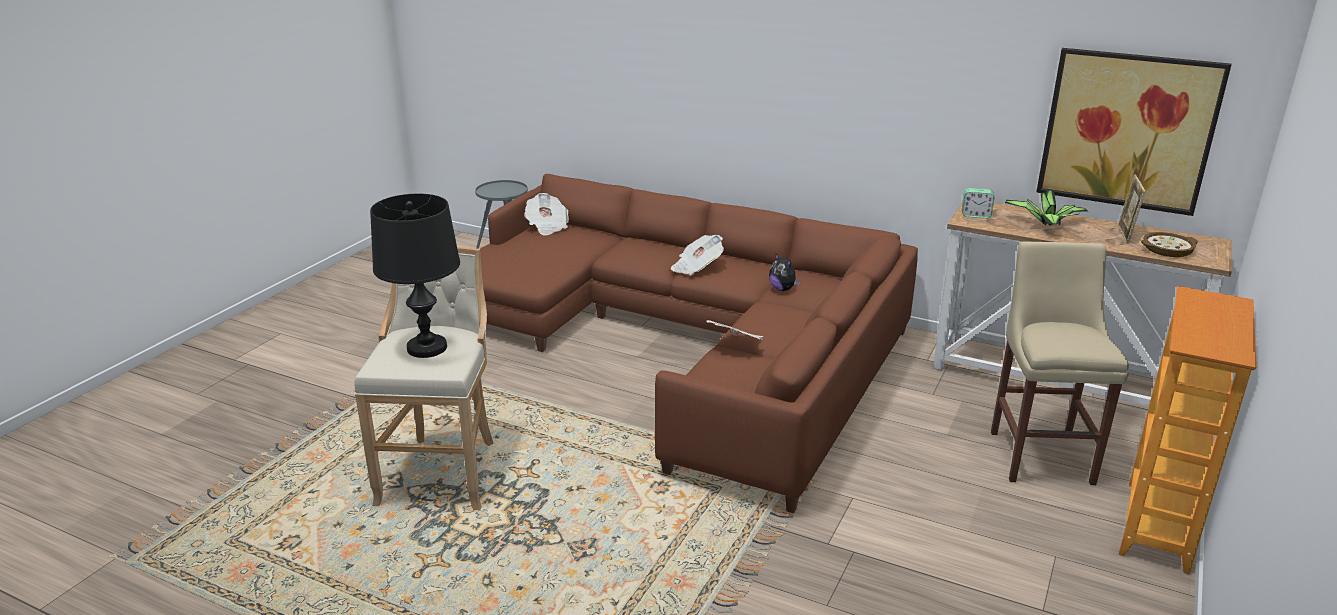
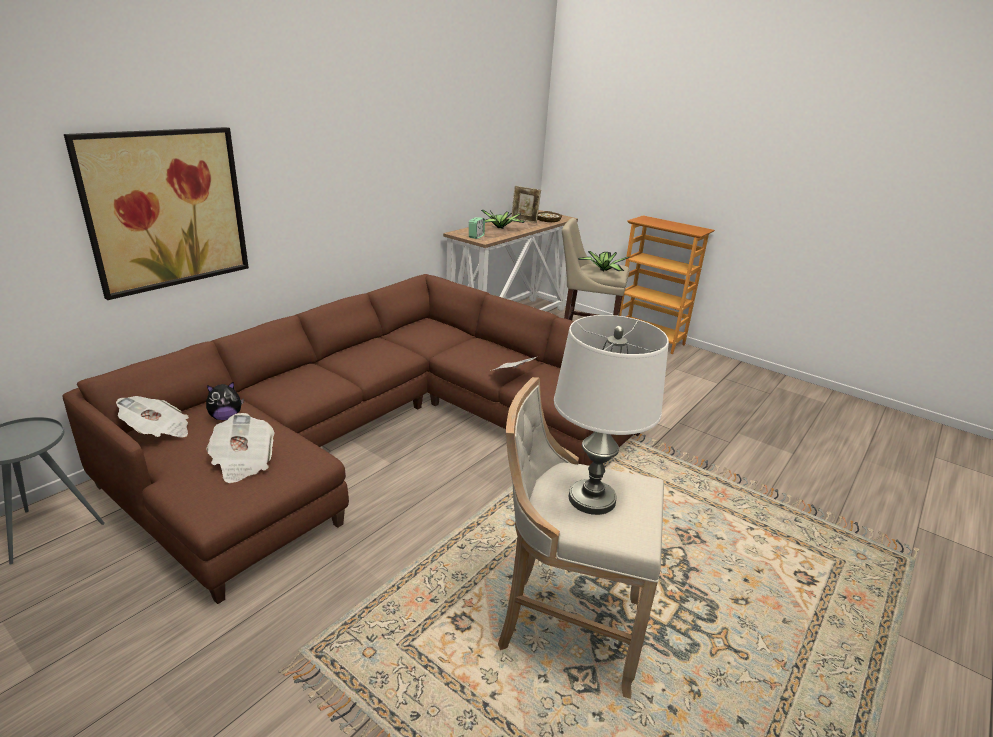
camera: 80 degrees left, 0 degrees up
(427, 348) = (591, 498): black table lamp -> white table lamp
(697, 268) = (355, 367): newspaper -> newspaper (243, 462)
(783, 289) = (425, 342): plush toy -> plush toy (226, 417)
(1054, 334) = (602, 270): none -> potted plant
(1128, 130) = (501, 161): picture -> picture (166, 209)

